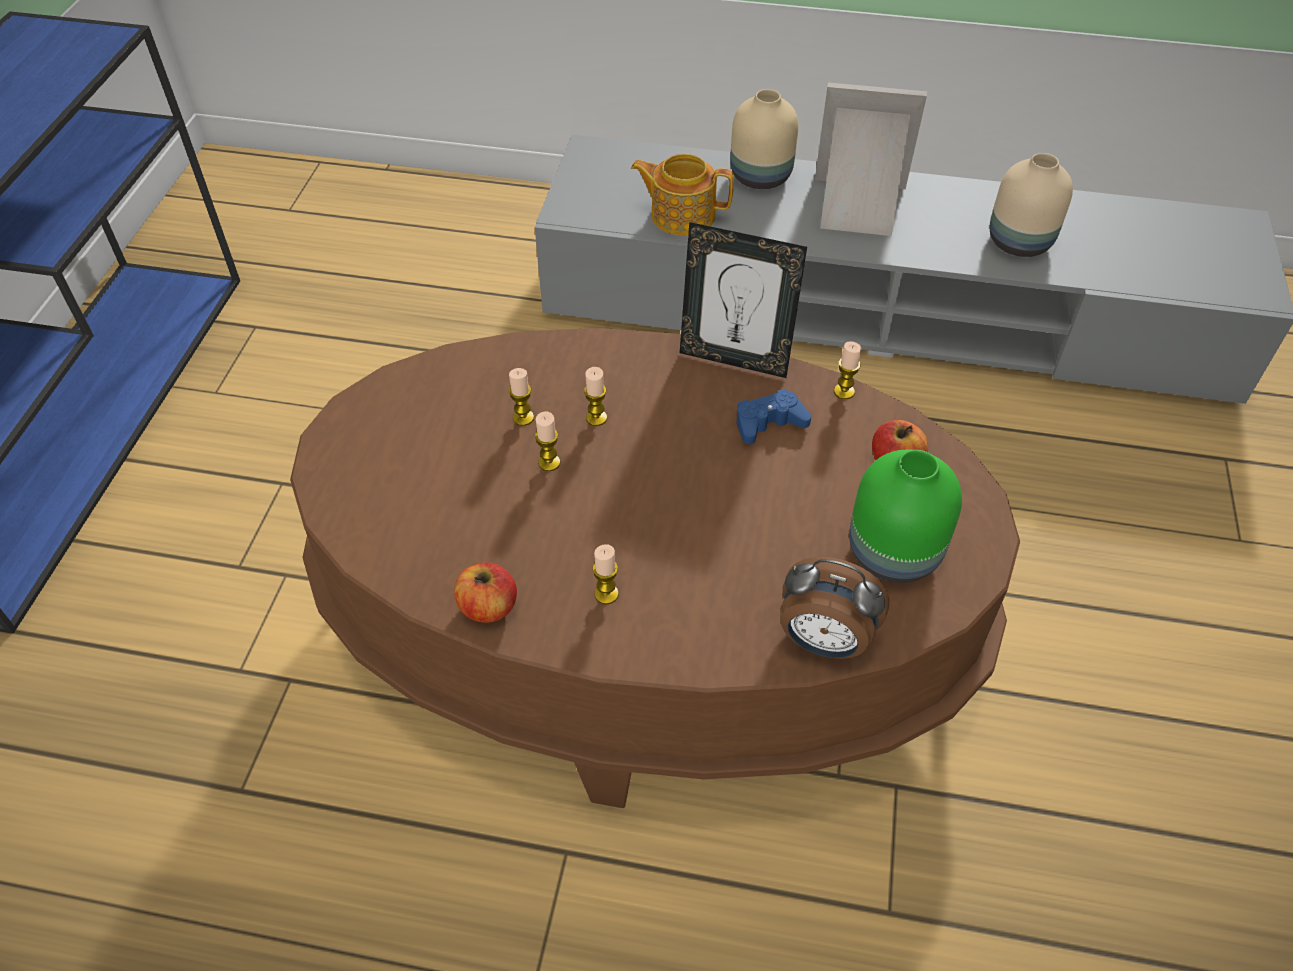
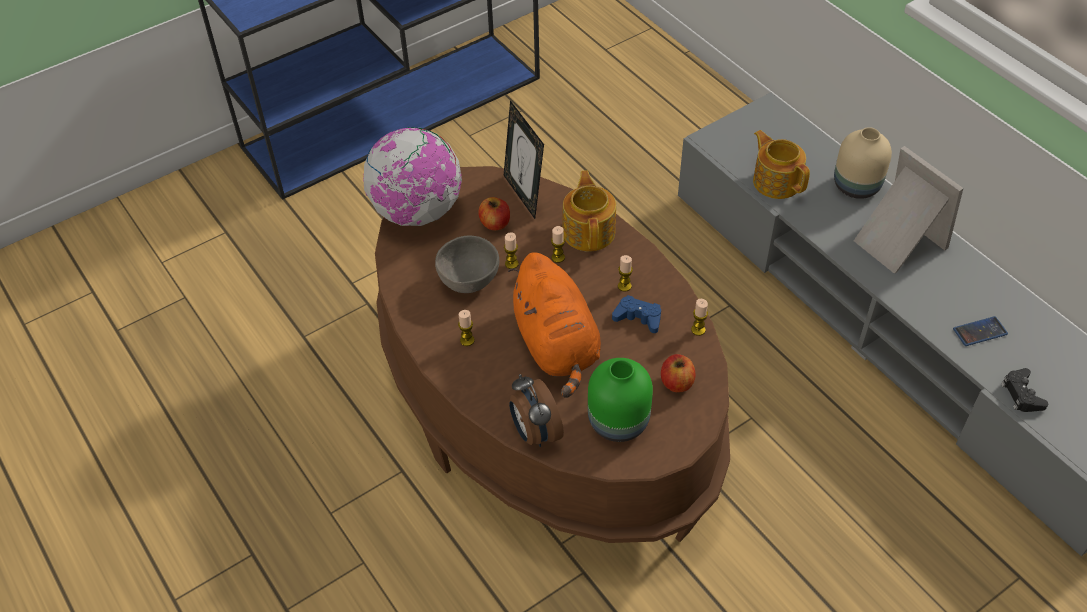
camera: 45 degrees right, 0 degrees up
(346, 482) = (417, 212): none -> globe
(488, 607) = (414, 309): apple -> apple (495, 223)
(517, 520) = (468, 280): none -> grey bowl
(523, 418) = (525, 234): candle -> candle (624, 286)
(596, 365) = (589, 231): none -> teapot
(720, 519) = (557, 346): none -> orange plush toy
(734, 359) = (662, 274): picture frame -> picture frame (524, 195)
(1021, 242) = (980, 332): beige vase -> phone
(1118, 274) = (1021, 394): none -> black game controller

